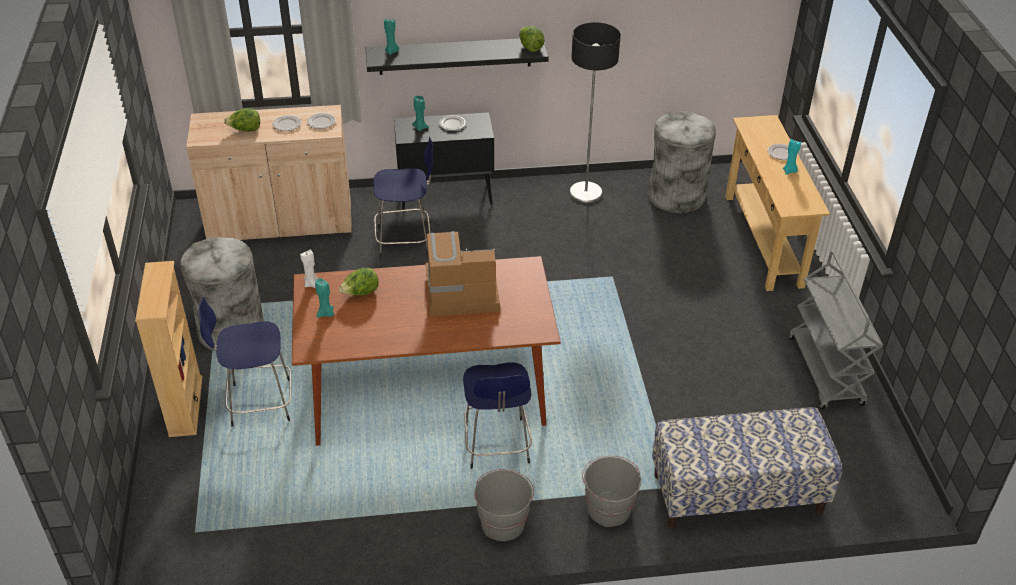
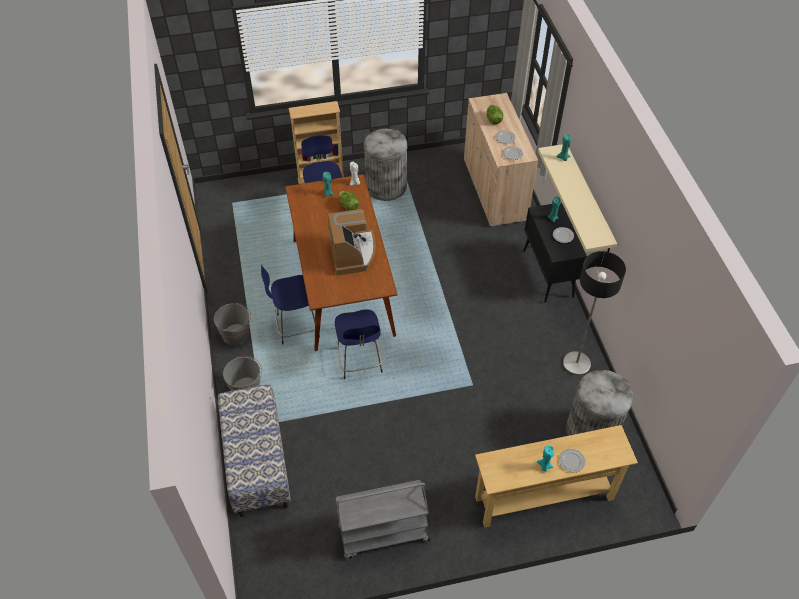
camera: 85 degrees right, 10 degrees up
(406, 241) = (489, 257): blue stool -> blue stool (359, 361)
(455, 56) = (588, 200): black shelf -> beige shelf
(530, 47) = (596, 236): lettuce -> none

